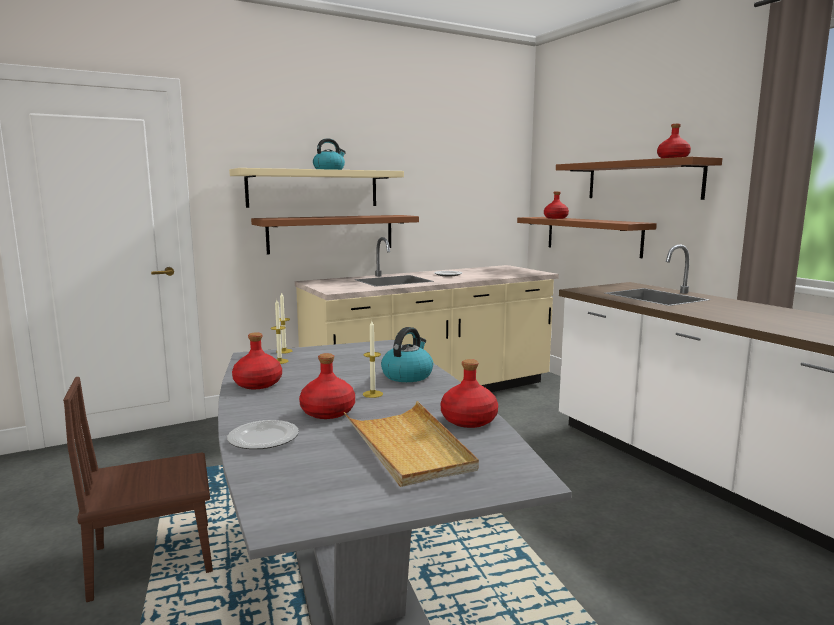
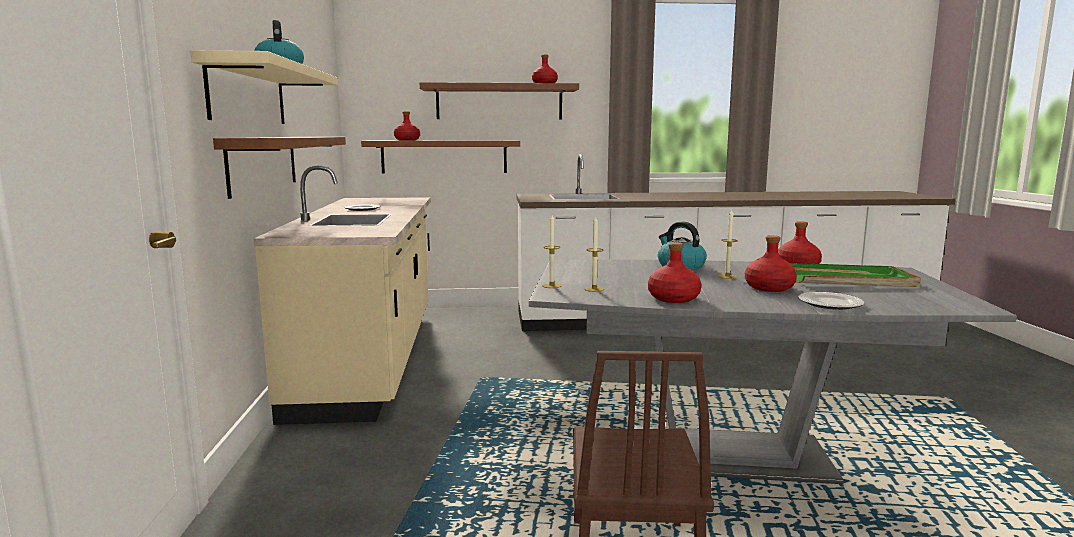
camera: 65 degrees left, 0 degrees up
(408, 446) = (848, 280): beige tray -> green tray

